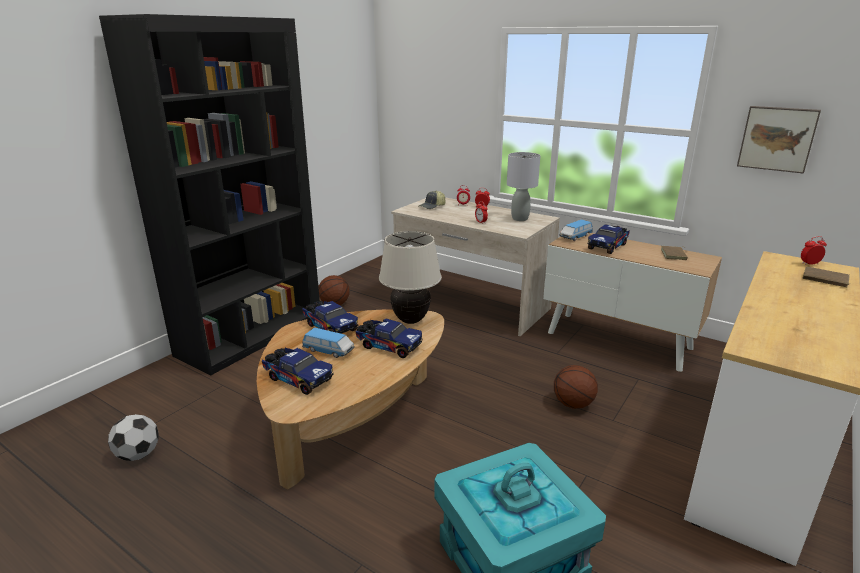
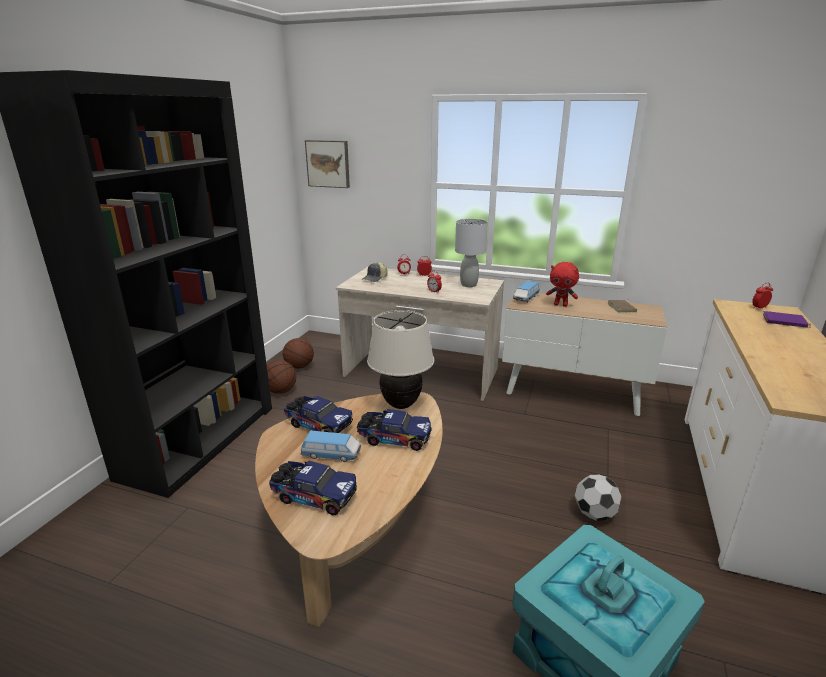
camera: 15 degrees left, 0 degrees up
(138, 454) = (111, 622): football -> football (594, 514)
(573, 404) = (565, 465): basketball -> basketball (300, 366)
(608, 246) = (561, 305): toy truck -> red plush toy
(777, 138) = (702, 195): picture -> picture (328, 163)
(824, 280) = (784, 322): brown book -> purple book

